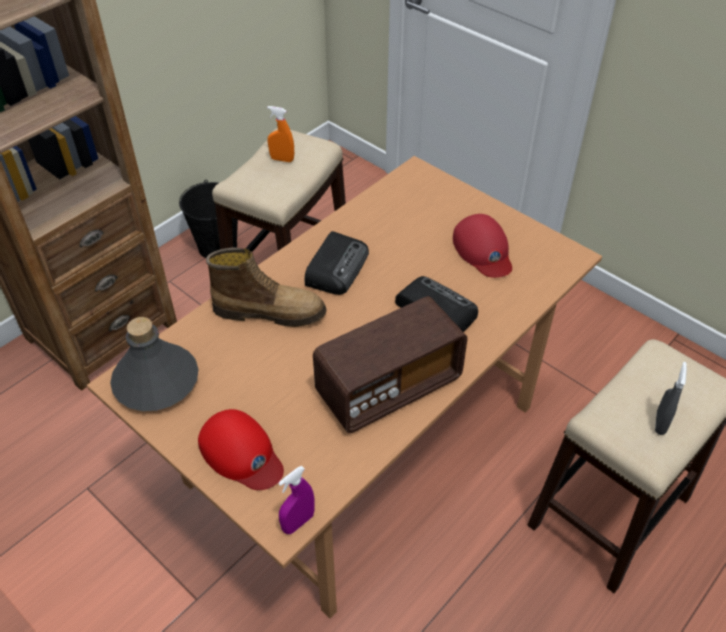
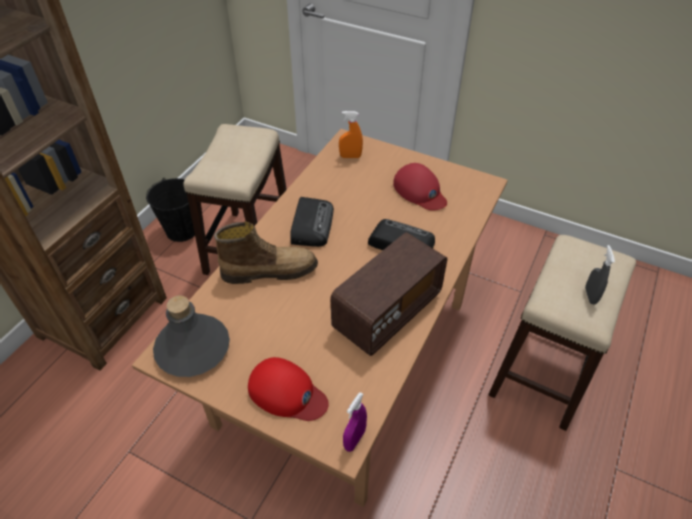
camera: 15 degrees left, 0 degrees up
(282, 159) = (233, 149): orange spray bottle -> orange spray bottle (350, 156)

